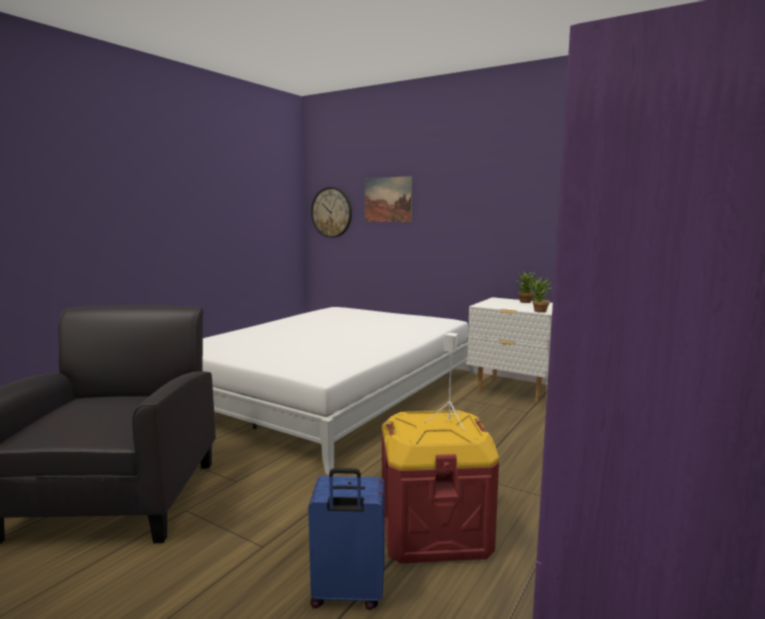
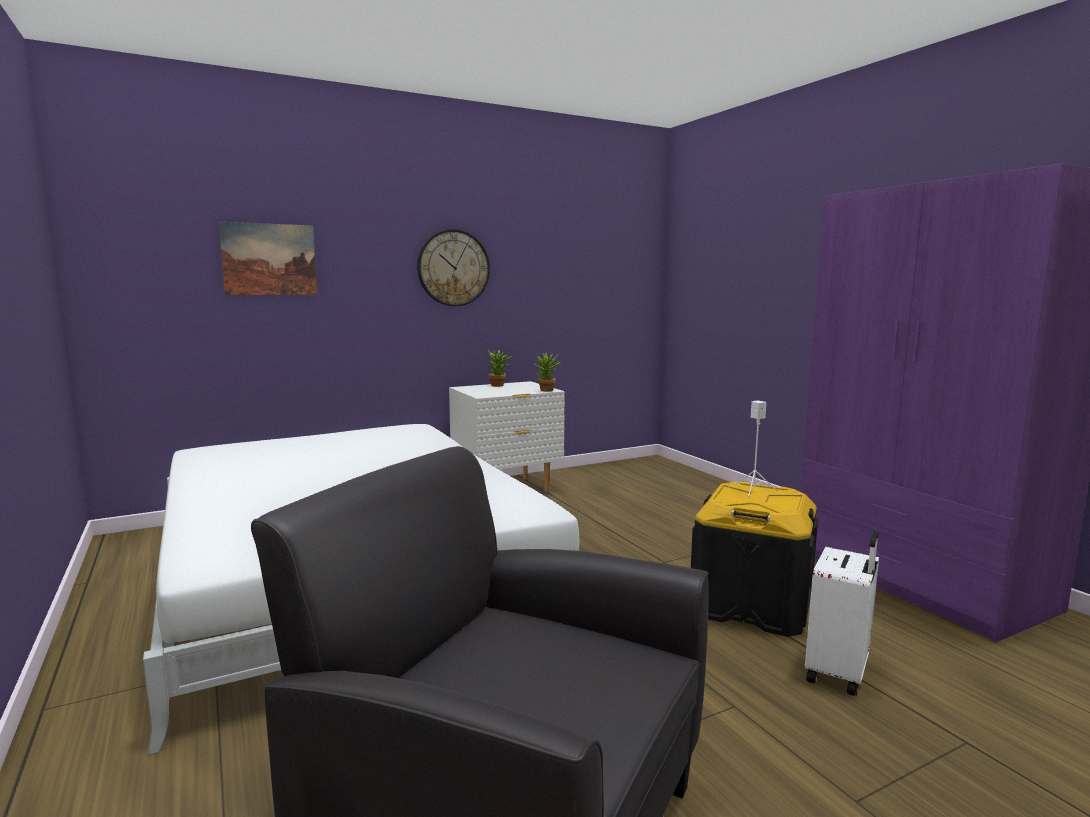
camera: 60 degrees left, 0 degrees up
(331, 212) = (138, 279): wall clock -> wall clock (453, 268)
(347, 594) = (838, 673): blue suitcase -> white suitcase
(434, 529) = (750, 605): red storage box -> black storage box

